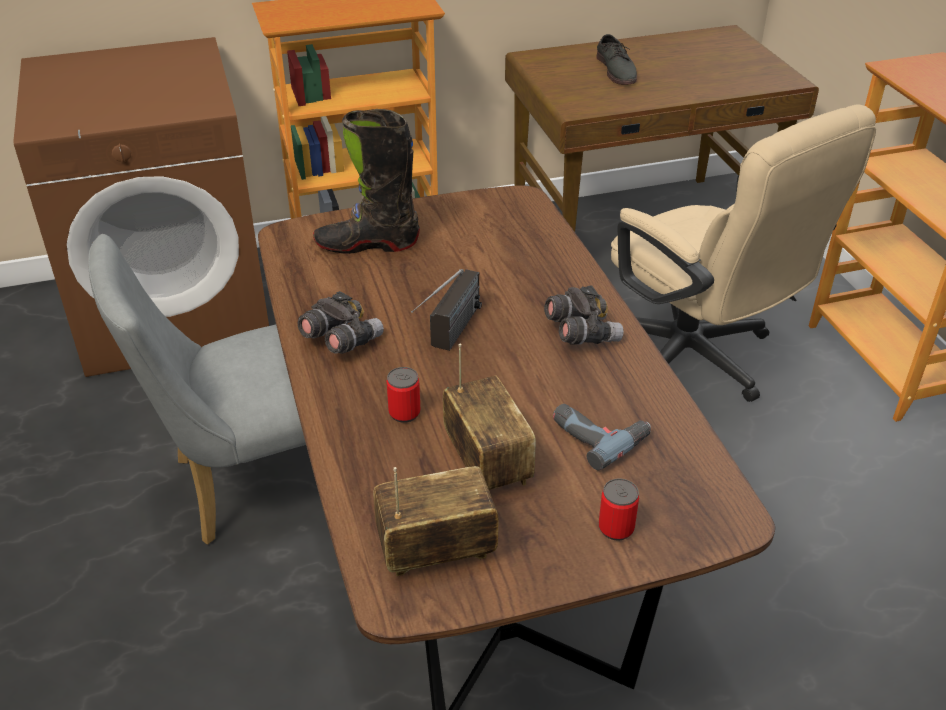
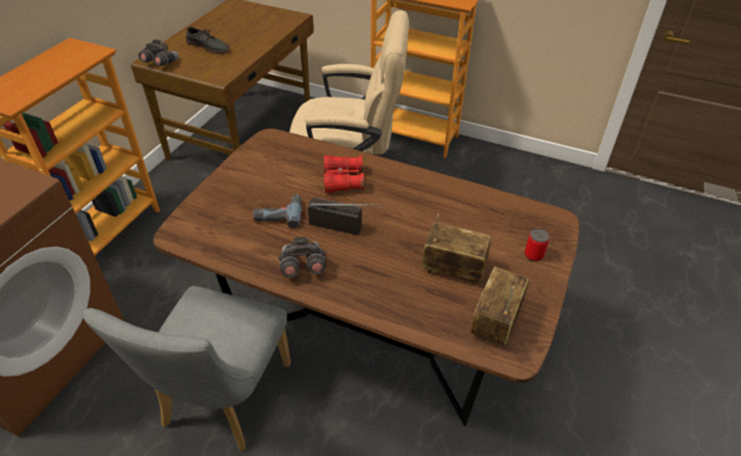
camera: 50 degrees left, 5 degrees up
(367, 244) = (231, 210): black boot -> none
(404, 413) = (387, 276): can -> none
(449, 338) = (349, 228): radio -> radio turned 45 degrees counterclockwise
(526, 288) = (343, 180): none -> red binoculars
(581, 333) = (397, 185): grey binoculars -> grey binoculars (160, 63)
(598, 434) = (471, 223): power drill -> power drill (278, 213)

